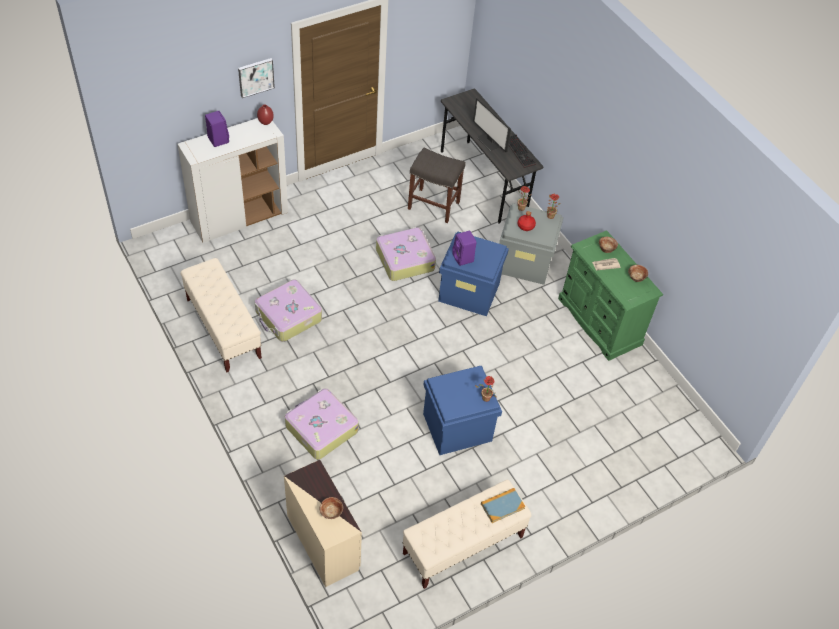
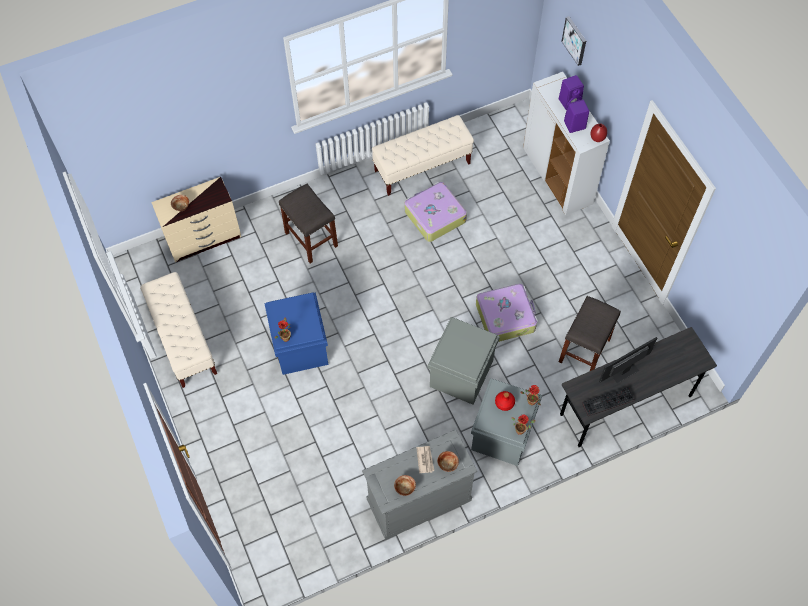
camera: 100 degrees right, 10 degrees up
(255, 77) = (618, 103): picture -> picture (575, 40)
(320, 428) = (310, 239): suitcase -> grey stool
(463, 258) = (458, 336): purple speaker -> purple speaker (574, 125)
(470, 292) = (461, 374): blue storage box -> grey storage box
(502, 506) = (183, 347): book -> none
(599, 321) = (418, 499): green dresser -> grey dresser

